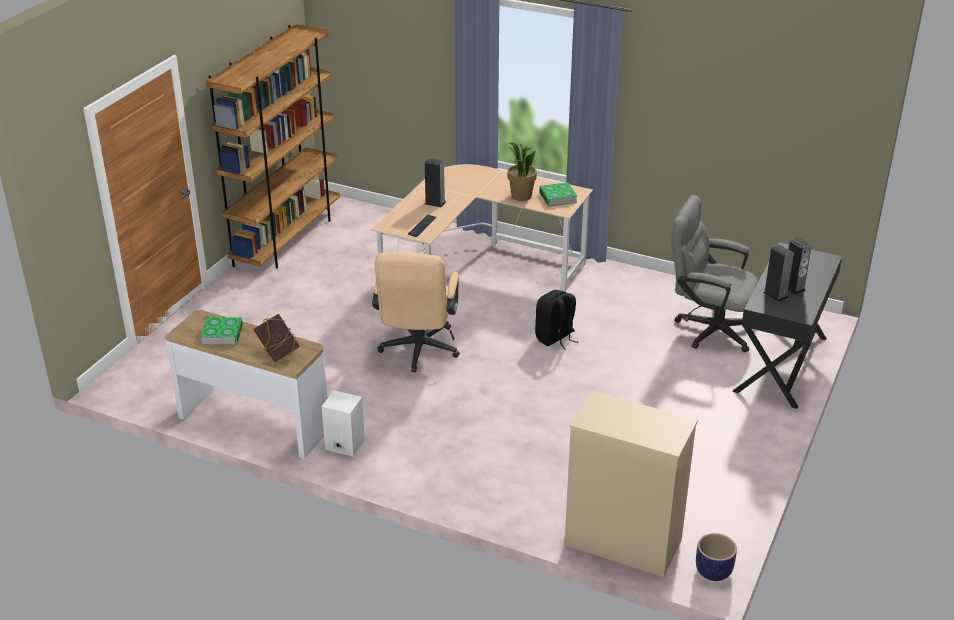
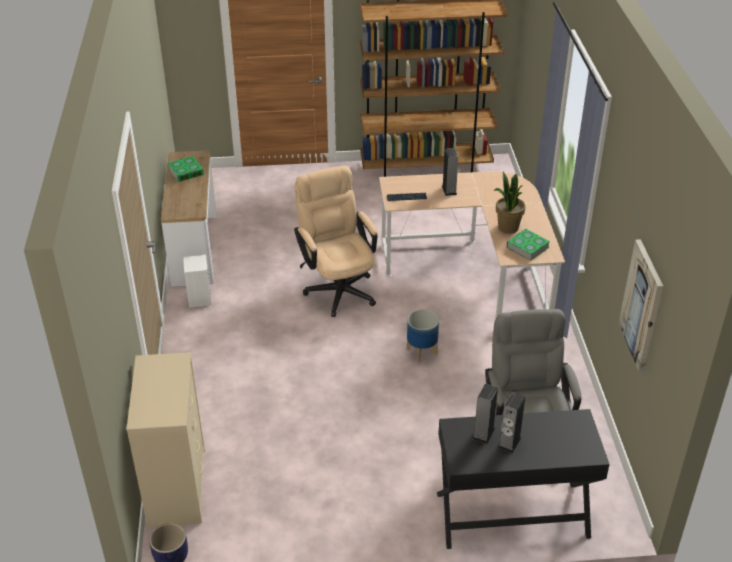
camera: 60 degrees right, 5 degrees up
(278, 354) = (180, 202): book -> none
(418, 352) = (338, 287): beige office chair -> beige office chair turned 90 degrees clockwise
(555, 338) = (421, 352): black backpack -> planter
(753, 147) = (642, 305): none -> picture

